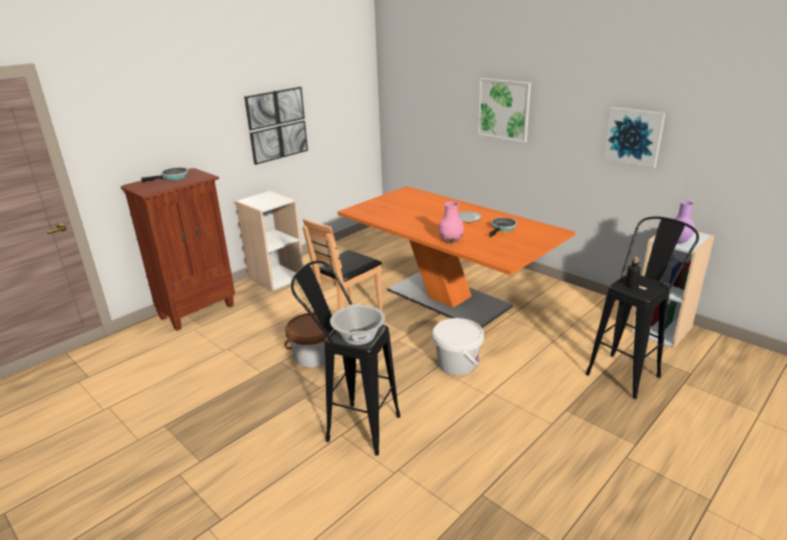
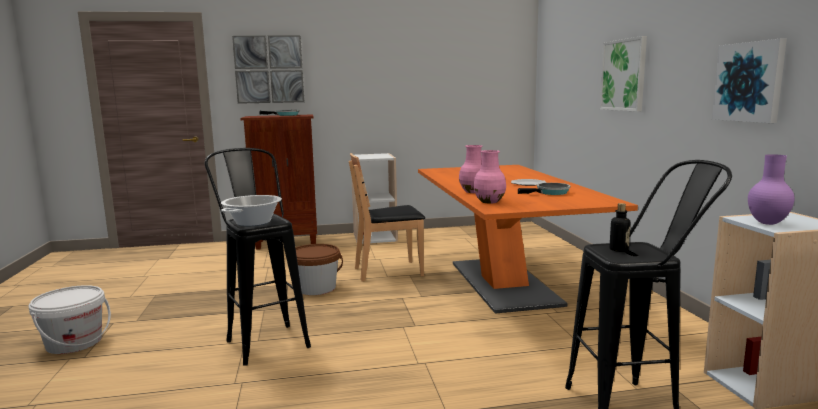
camera: 35 degrees right, 15 degrees down
(277, 124) = (406, 92): picture -> picture (269, 69)
(457, 363) = (429, 330): white bucket -> white bucket (74, 343)
(485, 252) = (489, 201): none -> pink vase

